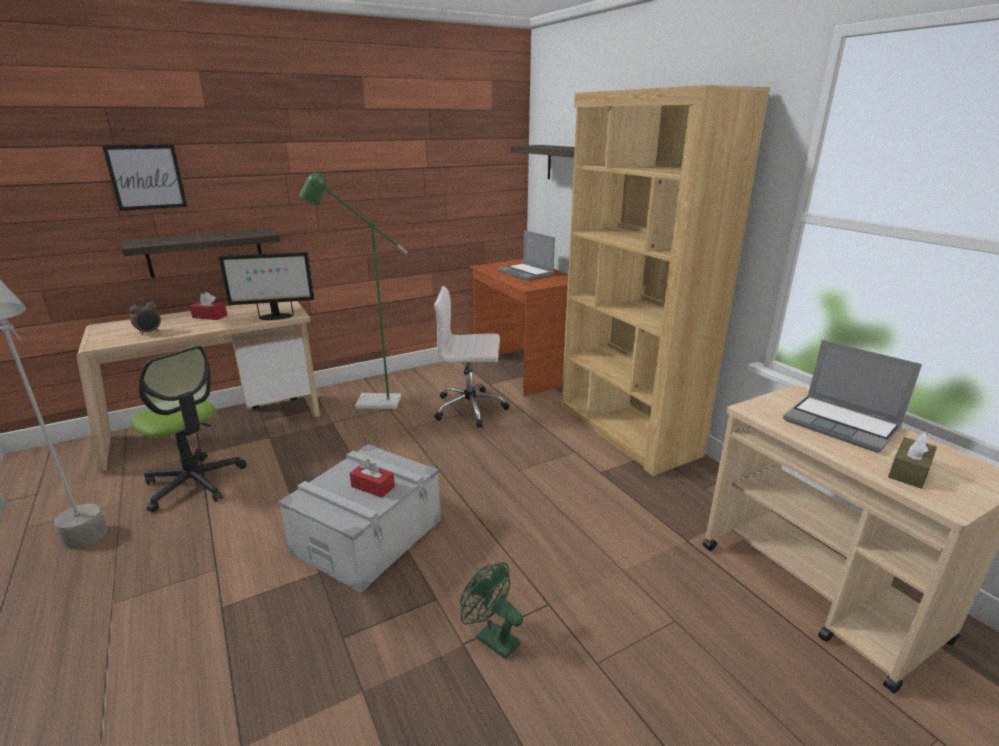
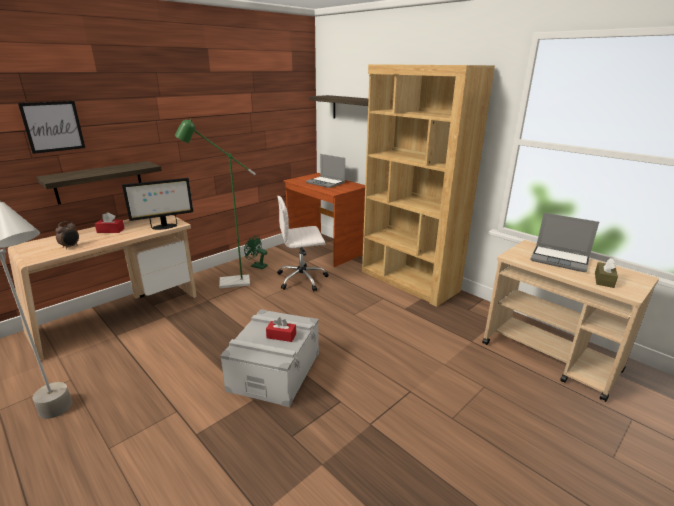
camera: 15 degrees left, 0 degrees up
(194, 483) = (124, 356): office chair -> none
(491, 638) = (386, 417): green fan -> green fan (256, 266)

